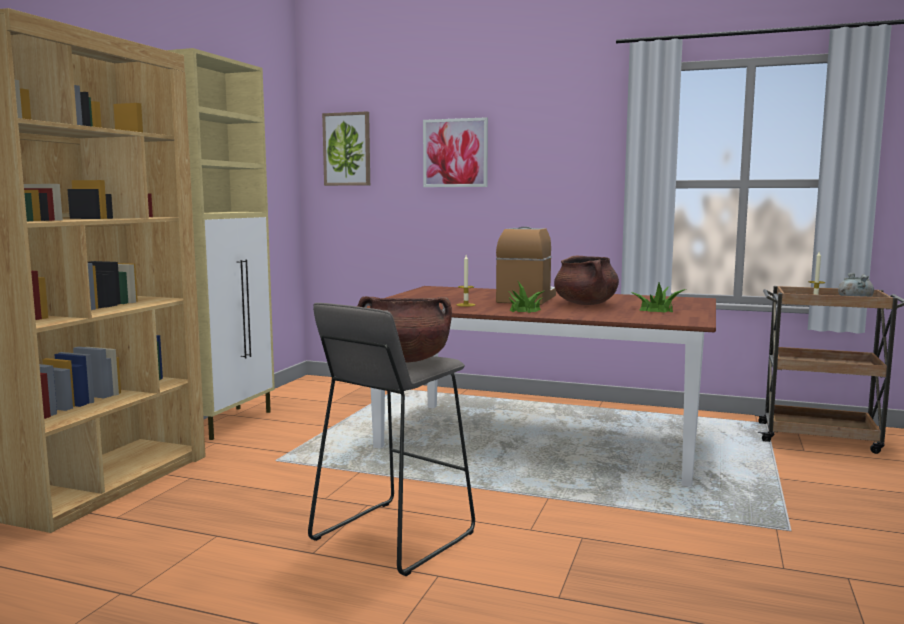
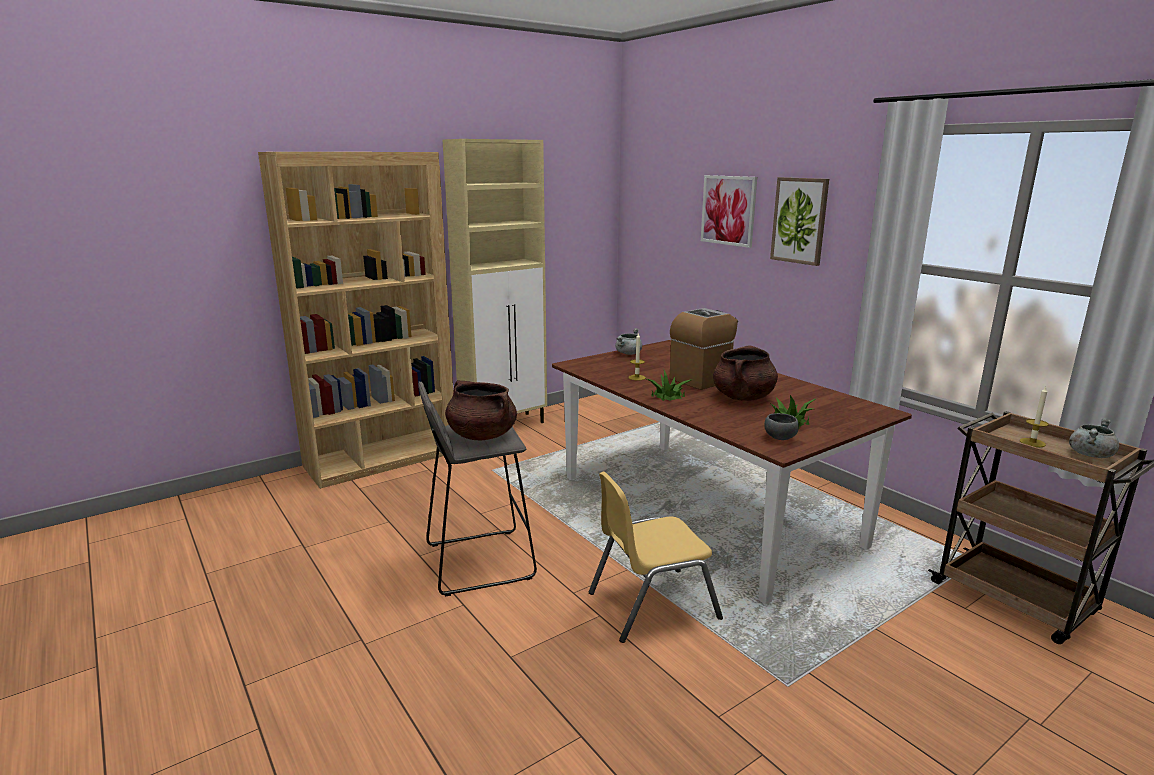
camera: 35 degrees right, 10 degrees up
(347, 149) = (649, 198): picture -> picture (799, 220)
(413, 295) = (628, 353): none -> grey cooking pot
(611, 515) = (651, 605): none -> yellow chair
(676, 317) = (779, 438): none -> grey bowl

